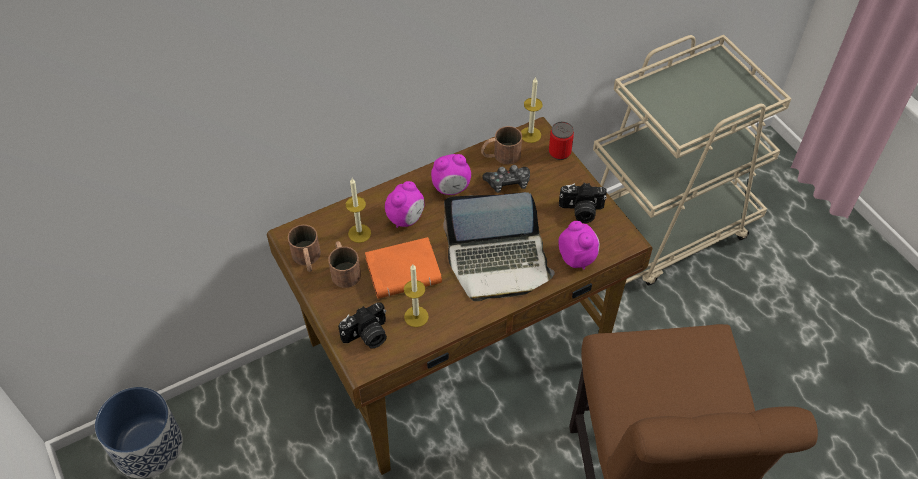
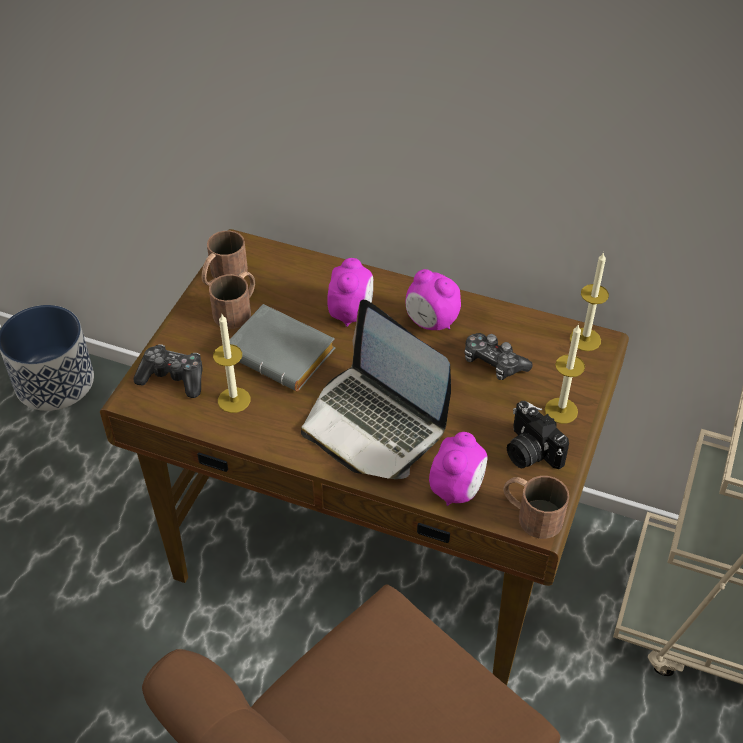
camera: 50 degrees right, 5 degrees down
(359, 233) = (294, 291): candle -> candle (561, 410)
(367, 336) = (173, 378): camera -> game controller
(405, 270) = (284, 354): orange book -> grey book
(406, 218) = (351, 313): alarm clock -> alarm clock turned 75 degrees counterclockwise
(500, 155) = (524, 333): brown mug -> brown mug (531, 514)
(559, 152) = (592, 379): can -> none

